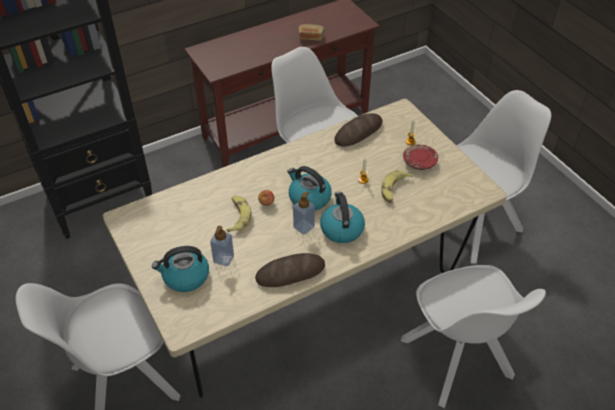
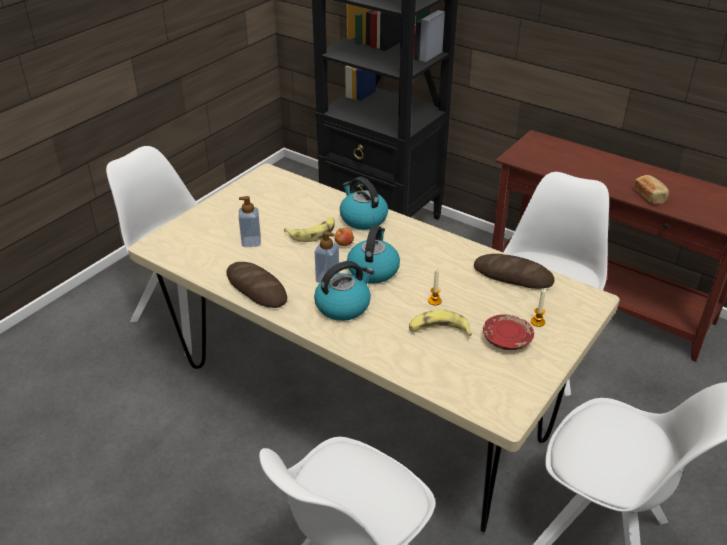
camera: 65 degrees right, 10 degrees down
(185, 277) = (216, 228): kettle -> kettle (362, 218)

